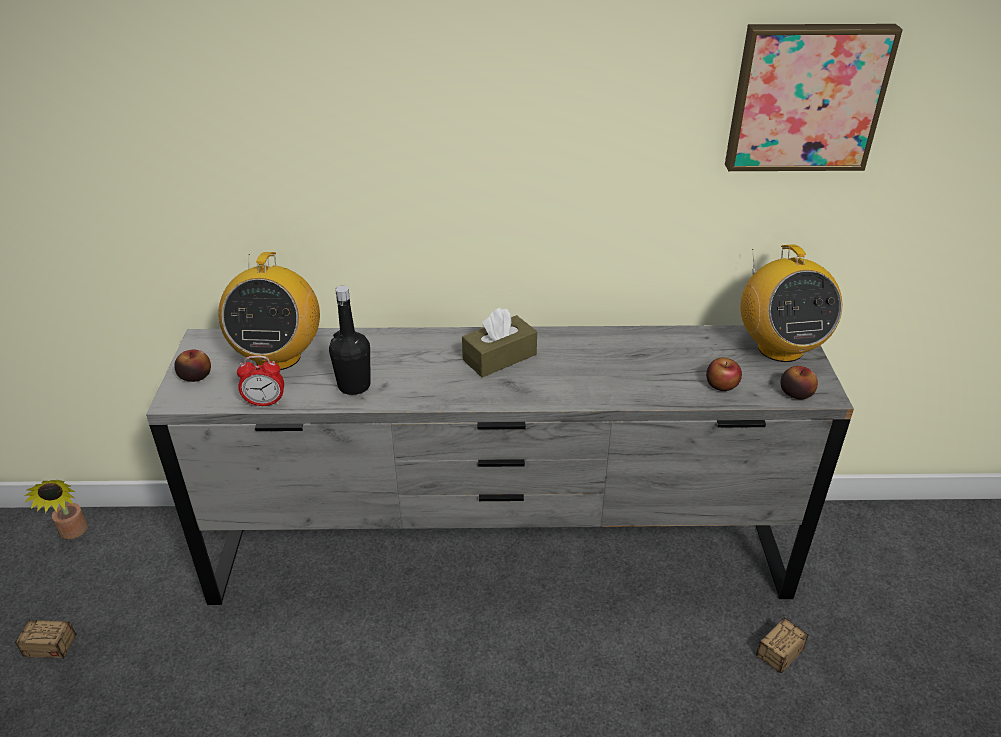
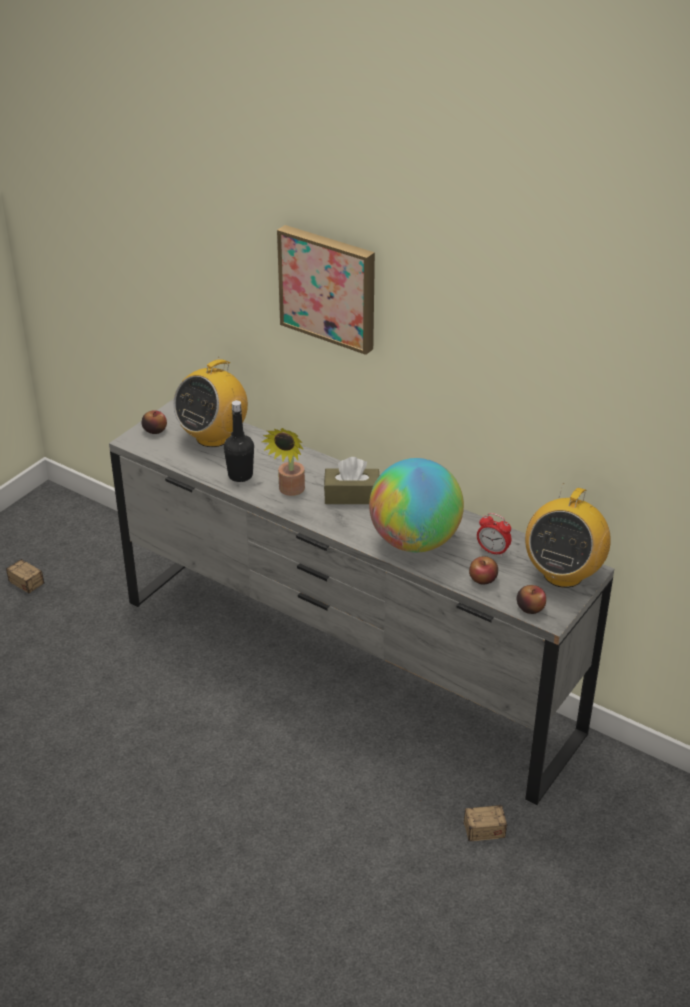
camera: 35 degrees right, 0 degrees up
(73, 533) = (84, 519): potted plant -> potted plant (290, 491)
(265, 402) = (179, 464): alarm clock -> alarm clock (493, 551)
(615, 377) = (414, 541): none -> globe
(806, 97) = (602, 373): picture -> picture (329, 287)

